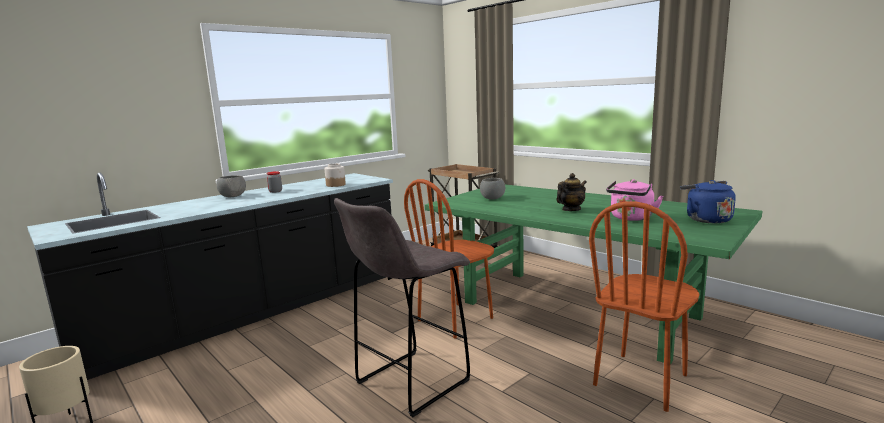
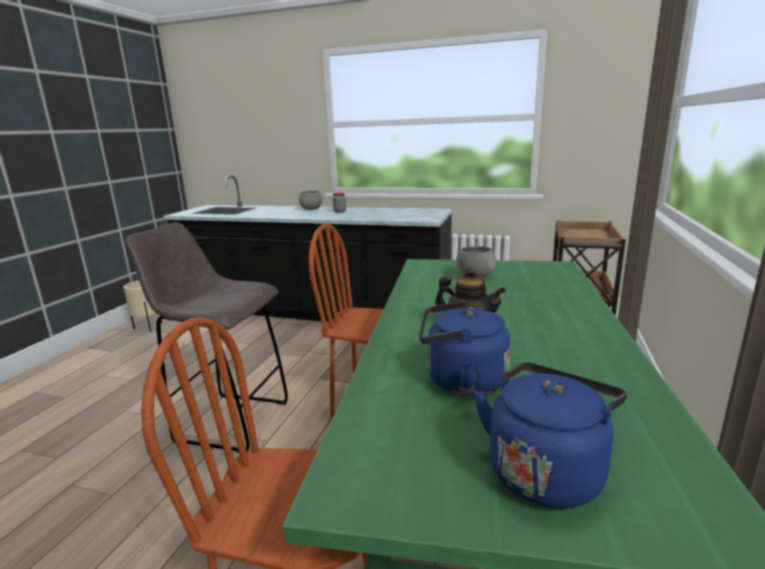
camera: 60 degrees right, 5 degrees up
(336, 185) = (386, 216): jar -> none
(631, 218) = (461, 381): pink kettle -> blue kettle

